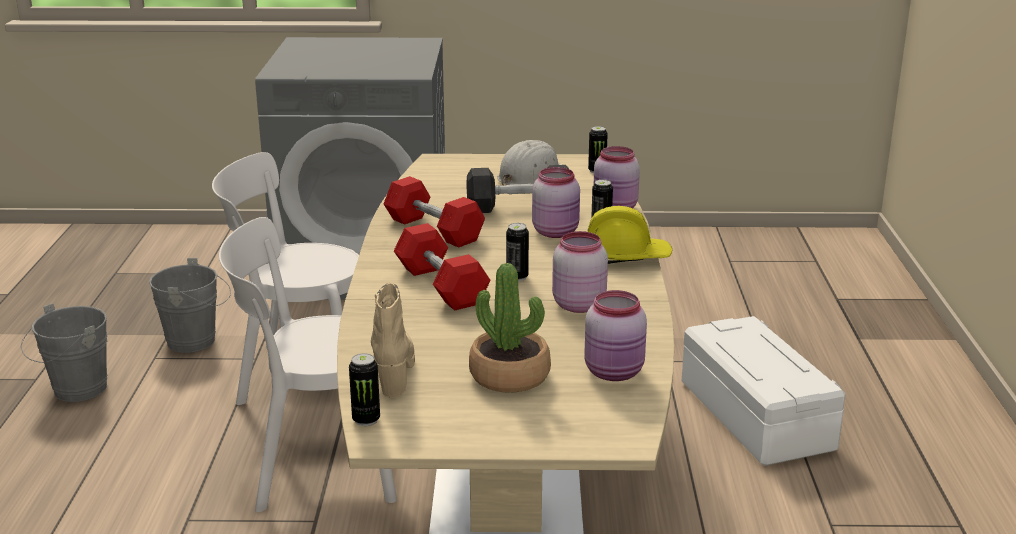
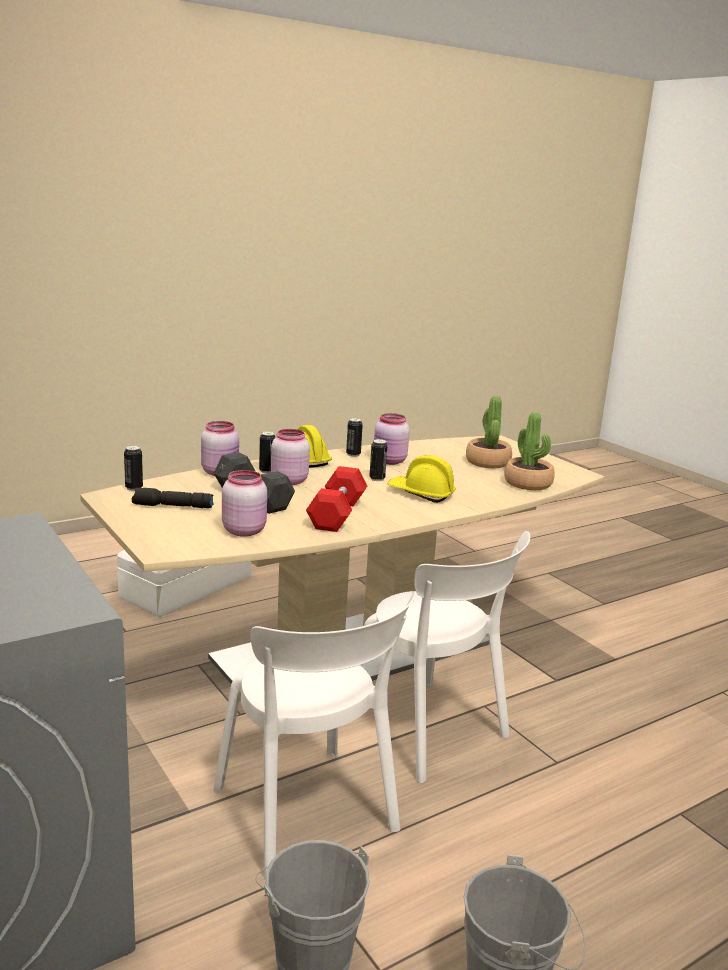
camera: 125 degrees left, 5 degrees down
(366, 420) = (576, 479): can -> can (353, 454)
(394, 369) = (528, 483): beige boot -> potted plant
(441, 286) = (421, 493): red dumbbell -> yellow hard hat
(531, 176) = (172, 506): white hard hat -> black flashlight
(615, 372) = (447, 446): pink jar -> pink jar (244, 530)

